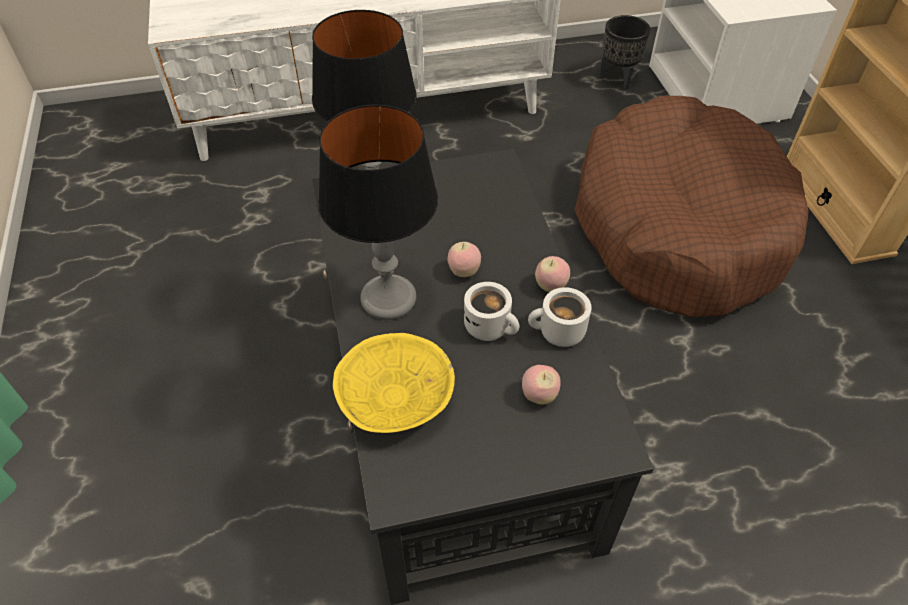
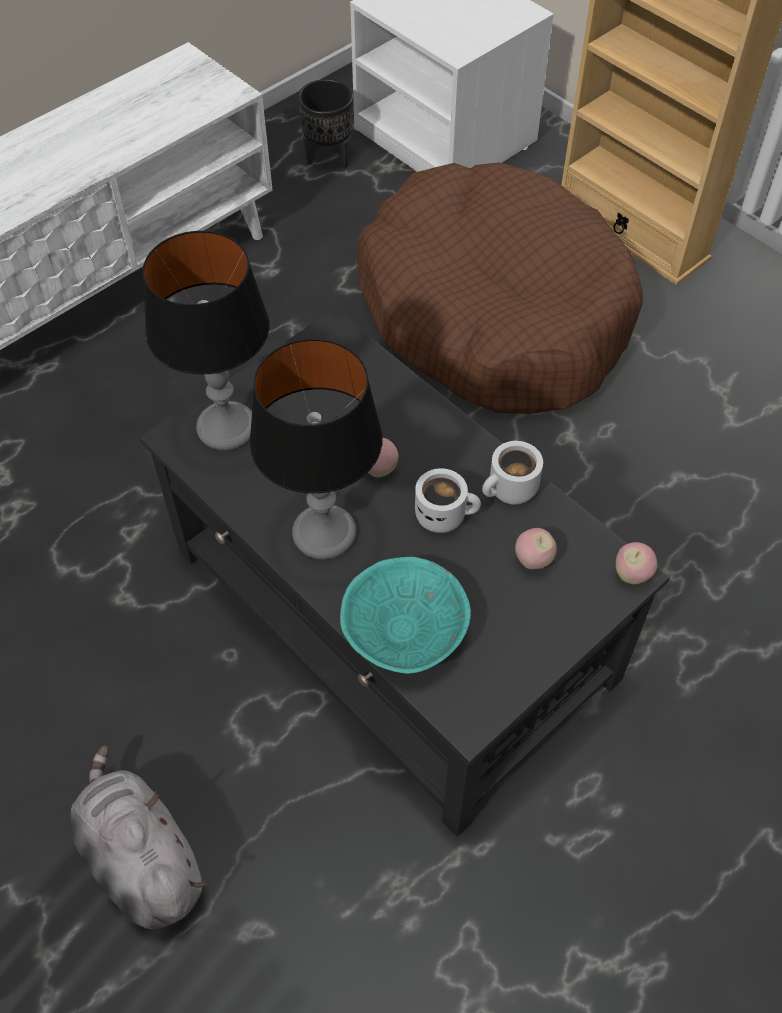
camera: 30 degrees left, 5 degrees up
(164, 487) = (140, 858): none -> grey plush toy
(397, 397) = (405, 628): yellow bowl -> turquoise bowl
(550, 286) = (472, 446): apple -> apple (631, 574)

